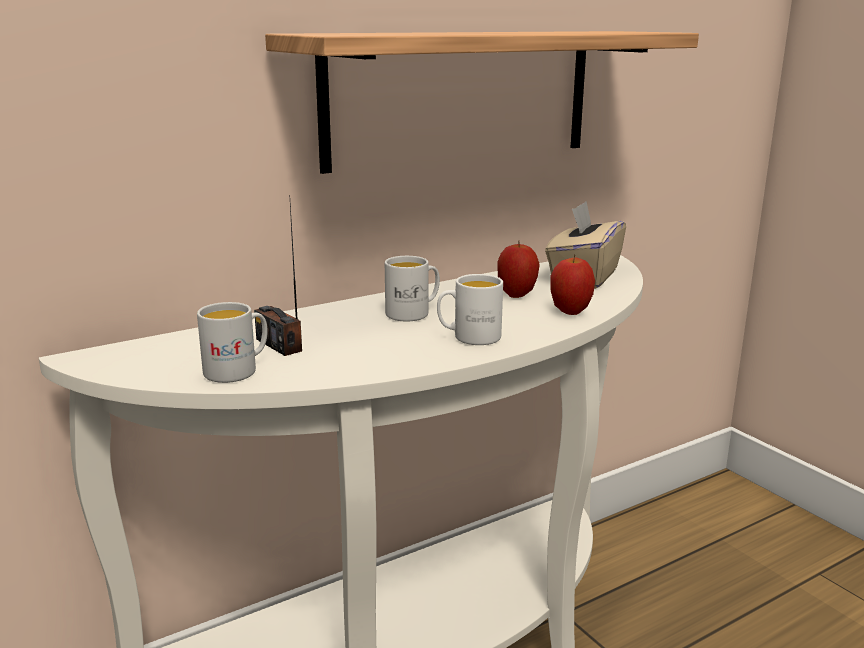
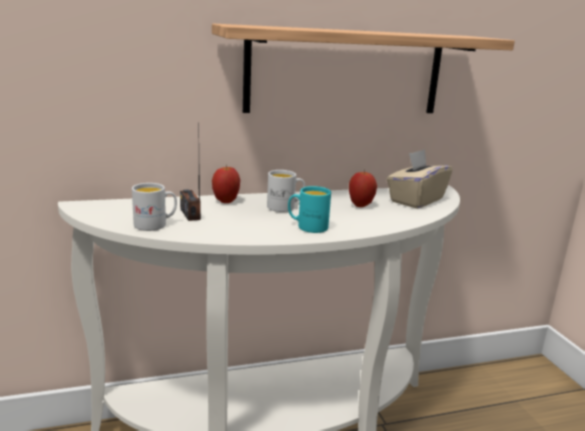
camera: 15 degrees right, 0 degrees up
(469, 337) = (307, 227): white mug -> turquoise mug
(570, 312) = (387, 221): apple -> apple (226, 201)

